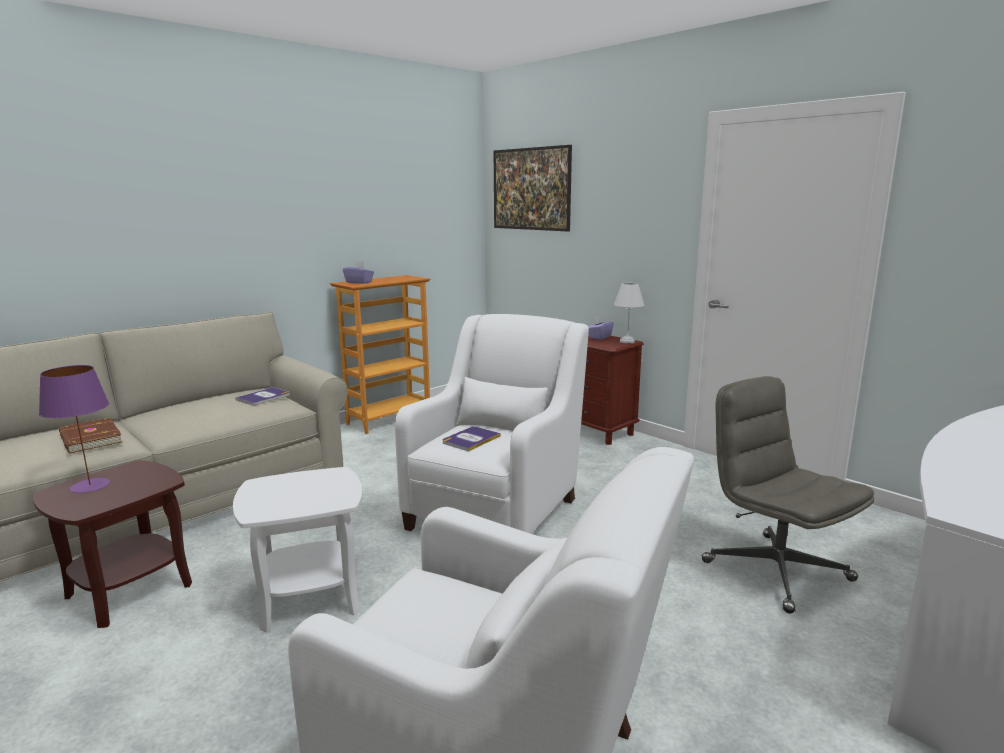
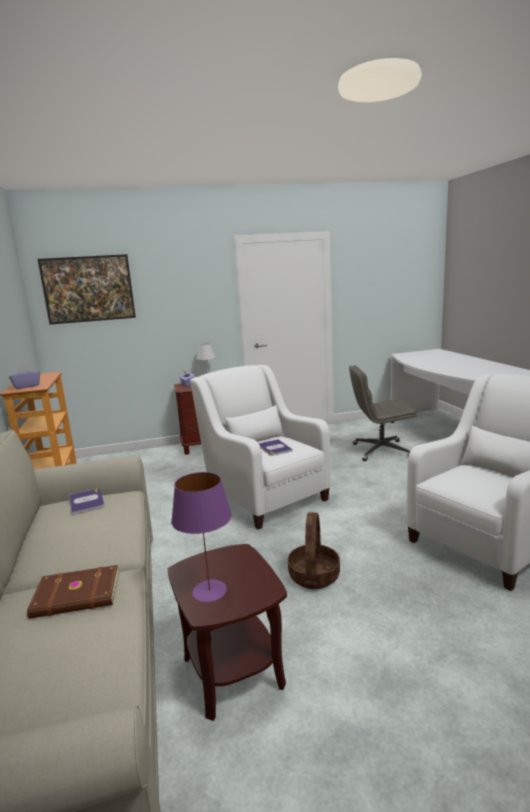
camera: 60 degrees left, 0 degrees up
(309, 598) = (314, 576): white side table -> basket

